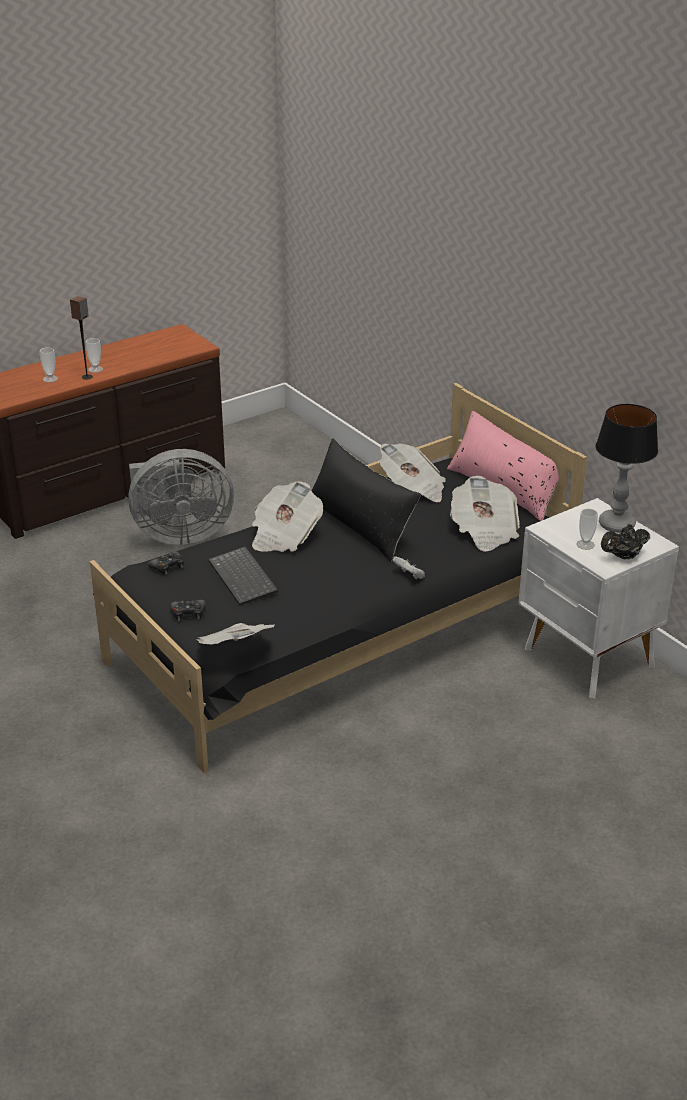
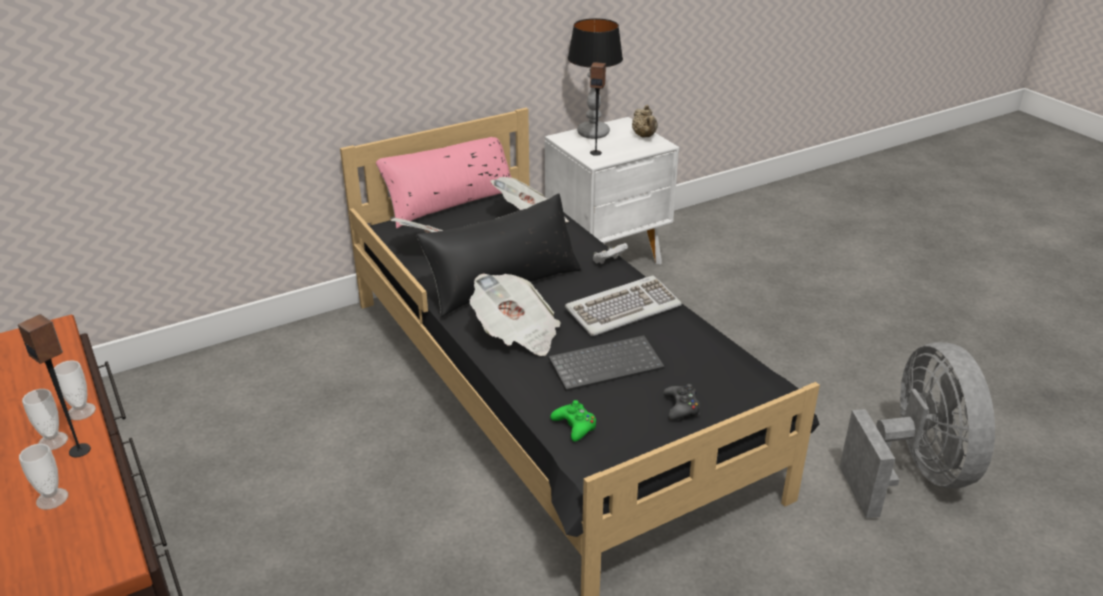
camera: 85 degrees left, 0 degrees up
(167, 567) = (575, 426): black game controller -> green game controller
(179, 535) = (289, 527): grey fan -> grey fan (912, 473)
(236, 650) = (751, 372): newspaper -> none
(328, 584) = (623, 309): none -> keyboard
(565, 527) = (595, 153): none -> speaker
(585, 545) = (625, 148): cup -> cup (81, 411)
(623, 556) = (644, 136): black teapot -> beige teapot

